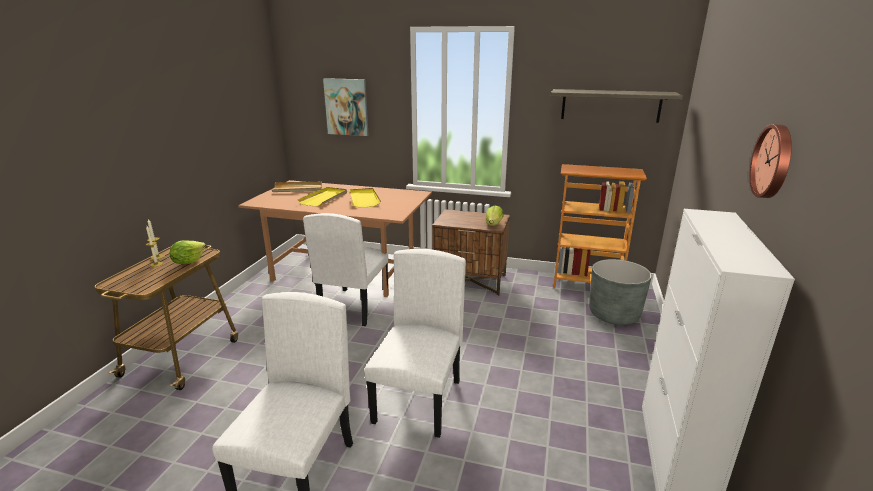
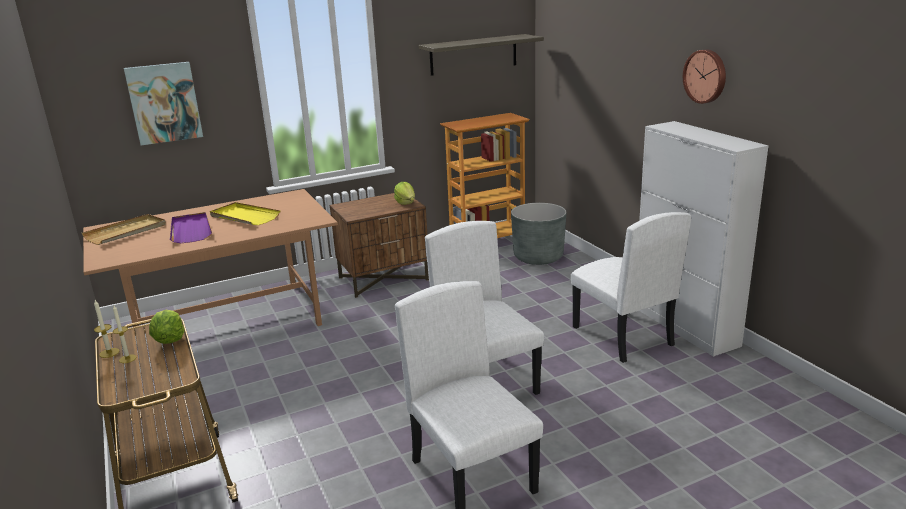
camera: 40 degrees left, 0 degrees up
(324, 198) = (191, 230): yellow tray -> purple tray
(353, 306) = (300, 347): white chair -> white chair (621, 336)

